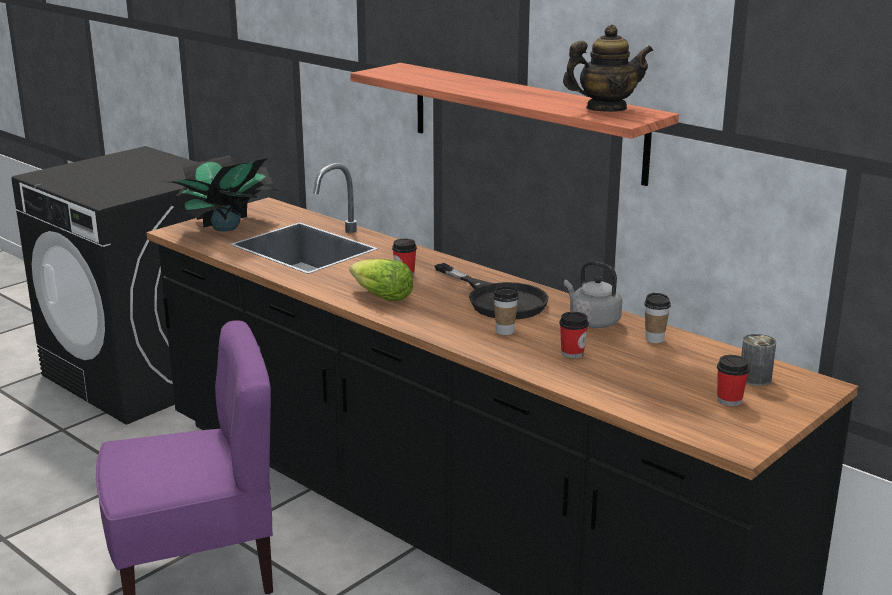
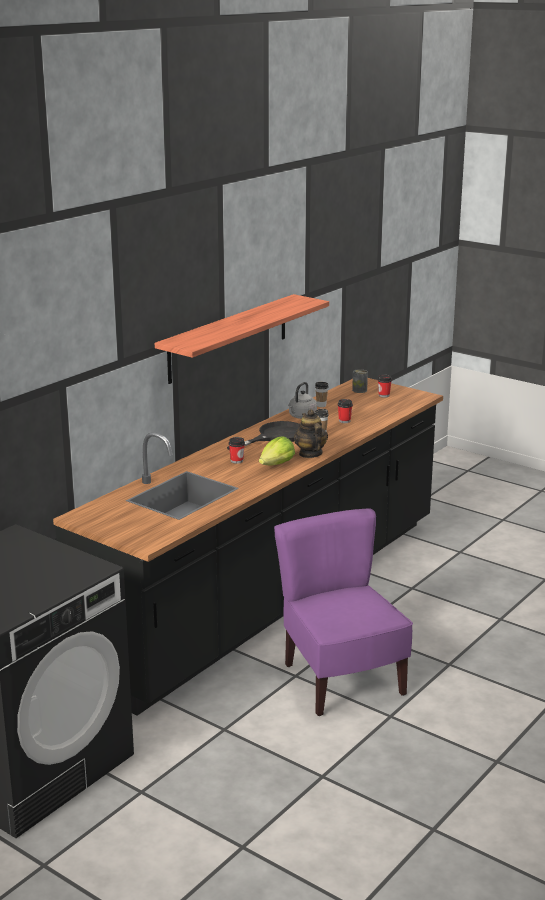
camera: 95 degrees left, 0 degrees up
(224, 228) = (140, 526): potted plant -> none
(605, 109) = (289, 303): teapot -> teapot (310, 454)

